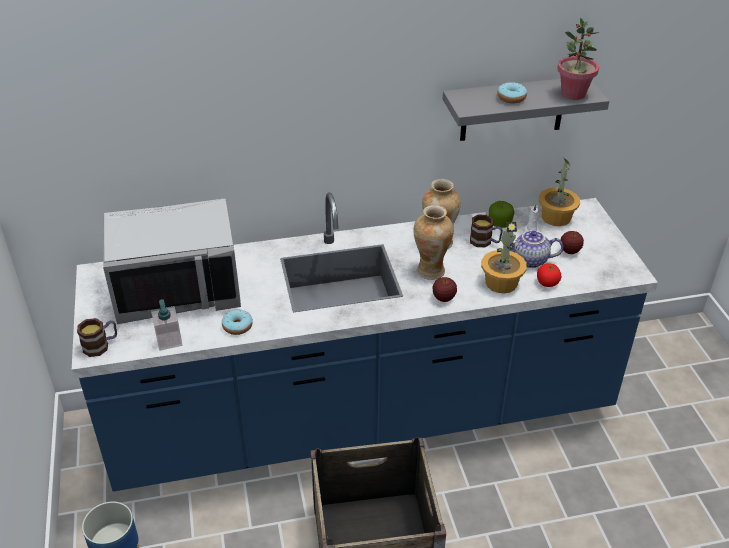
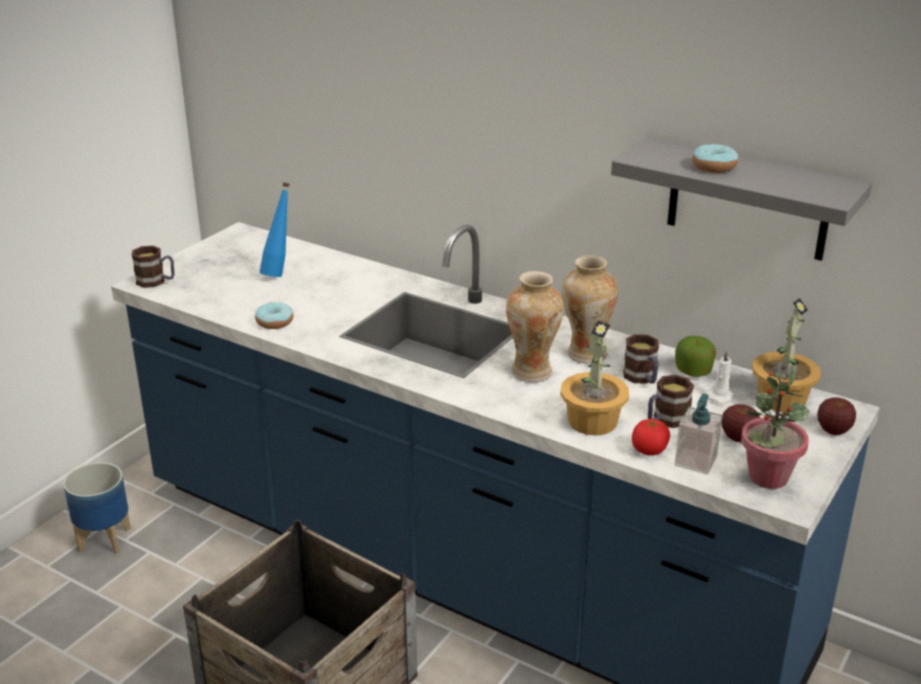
camera: 45 degrees right, 10 degrees down
(169, 341) = (207, 304): soap dispenser -> soap dispenser (695, 461)
(178, 288) = (279, 273): grey microwave -> blue bottle
(443, 298) = (501, 400): apple -> apple (833, 430)
(529, 261) = (665, 420): teapot -> mug
(573, 94) = (807, 189): potted plant -> potted plant (767, 477)

